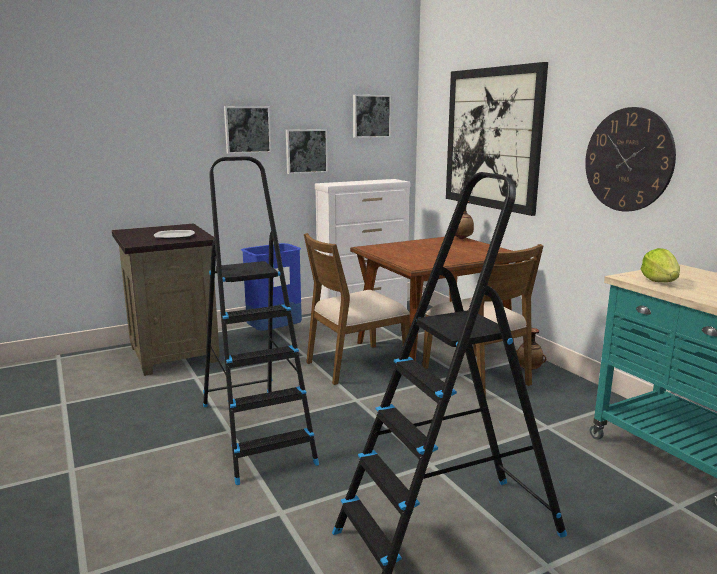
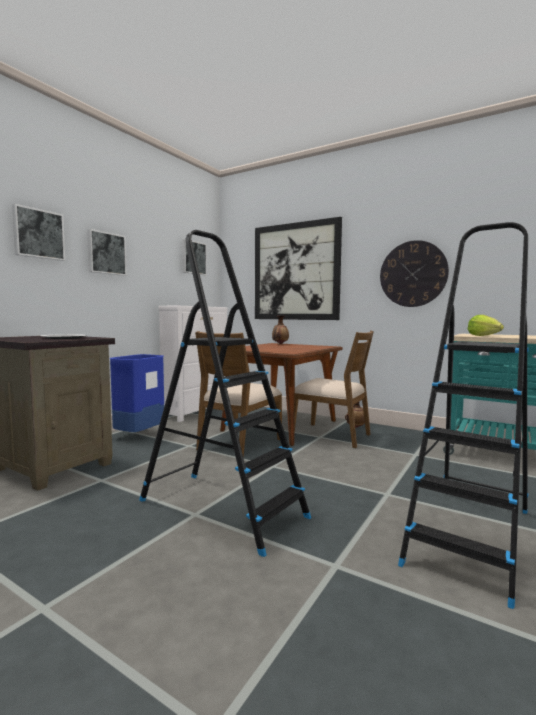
camera: 30 degrees left, 10 degrees down
(306, 151) = (150, 278): picture -> picture (38, 234)

